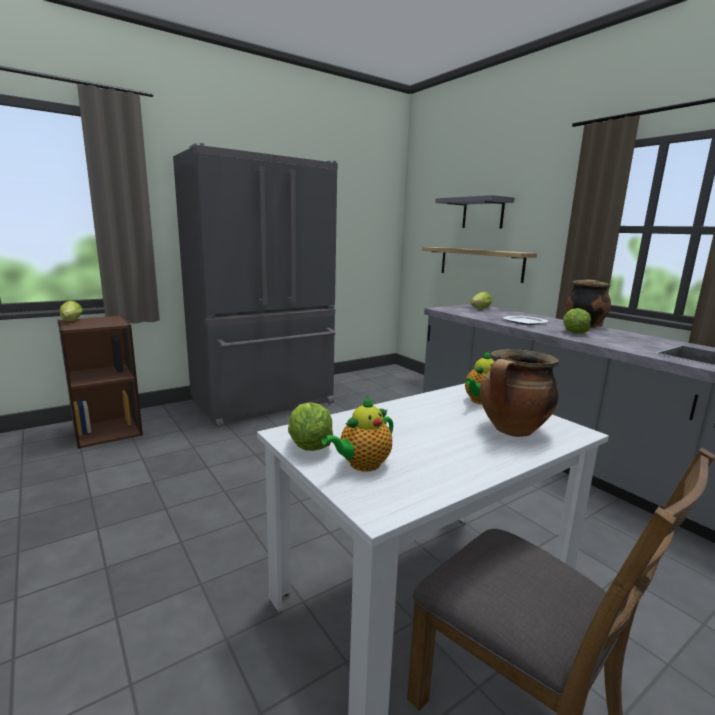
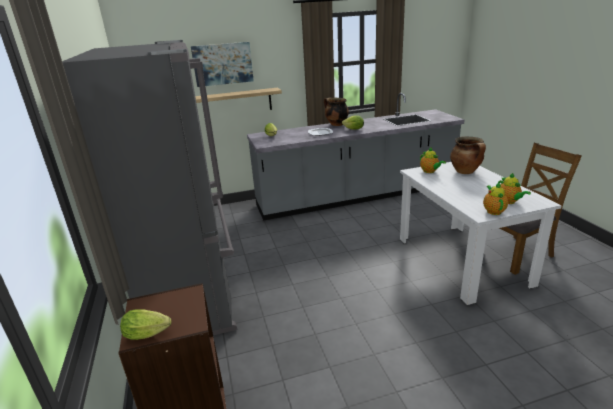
camera: 70 degrees left, 10 degrees up
(309, 446) = (493, 211): lettuce -> teapot
(483, 213) = (222, 64): grey shelf -> picture

